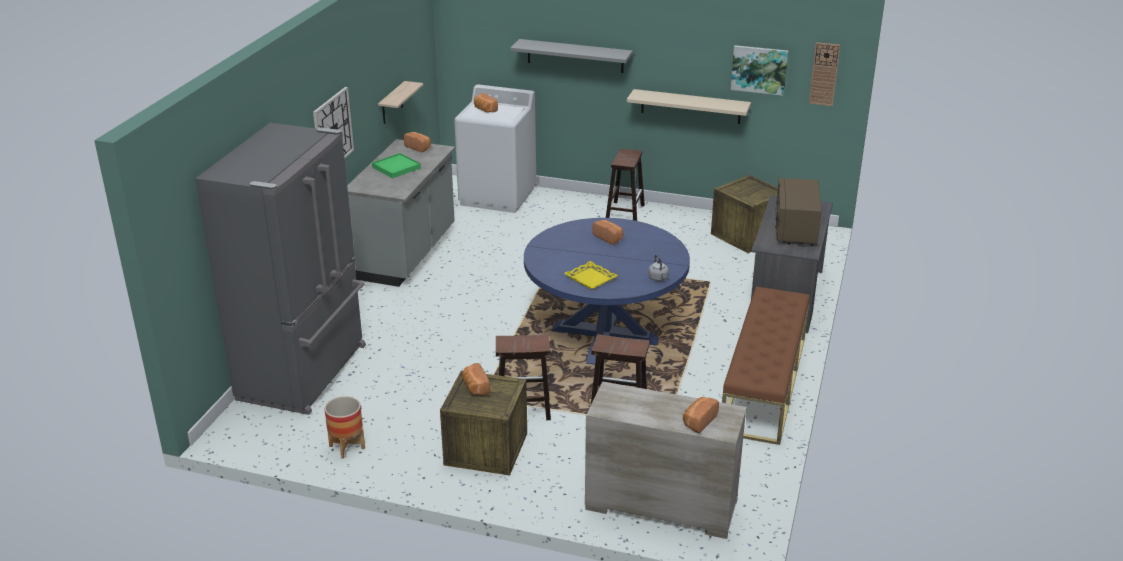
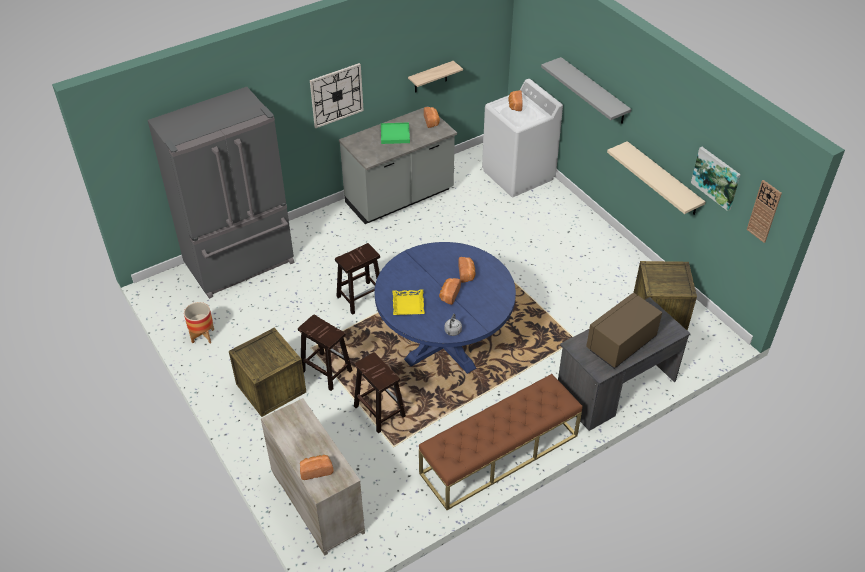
camera: 40 degrees right, 15 degrees up
(475, 387) = (265, 346): bread -> bread (449, 295)
(625, 211) = (593, 237): brown stool -> brown stool (361, 297)

